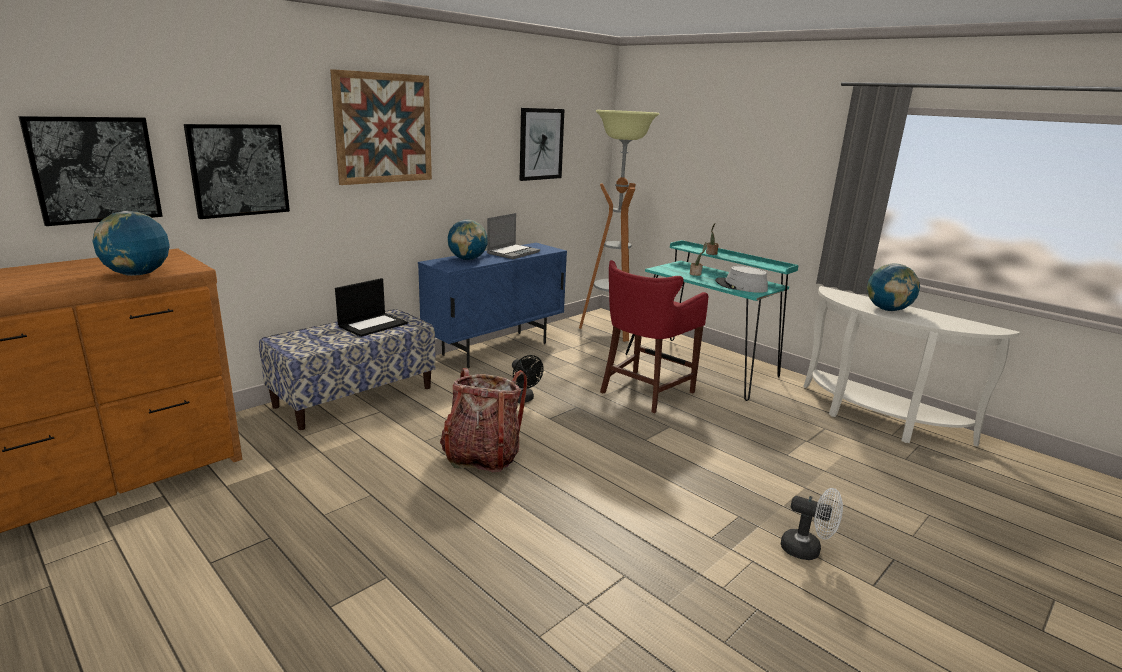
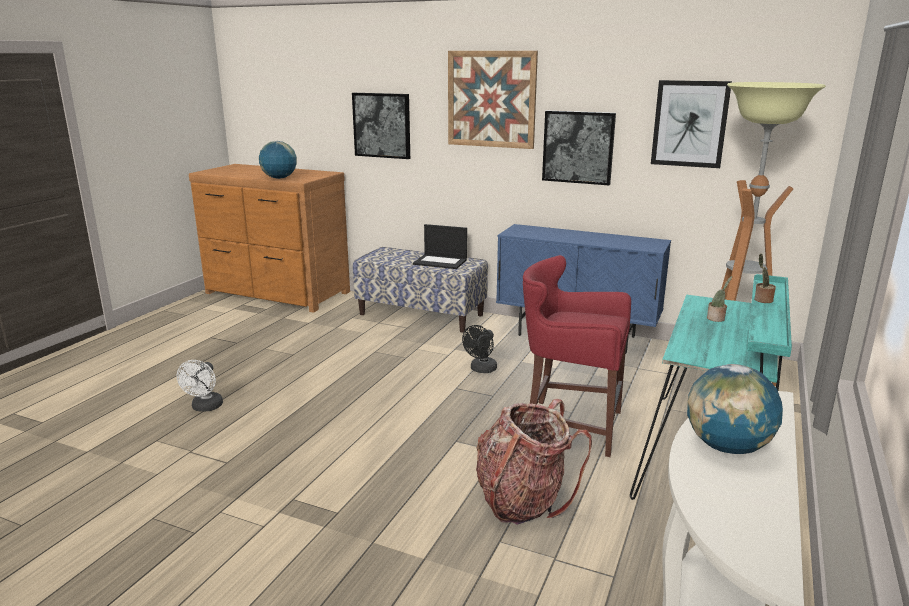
camera: 70 degrees right, 0 degrees up
(95, 169) = (311, 118): picture -> picture (578, 147)
(467, 259) = (550, 232): globe -> none
(482, 455) = (367, 375): backpack -> backpack (522, 500)
(513, 252) = (606, 239): laptop -> none
(741, 286) = (705, 346): grey hat -> none
(807, 550) = (292, 562): white fan -> white fan (205, 408)

